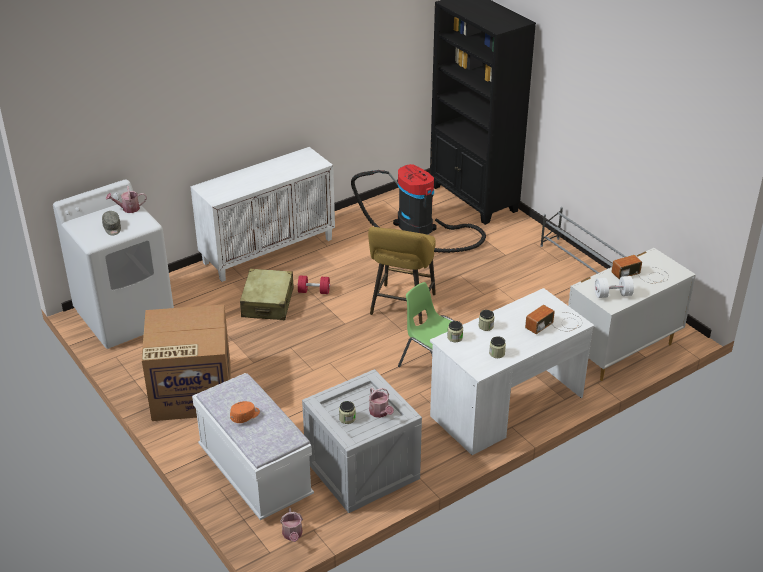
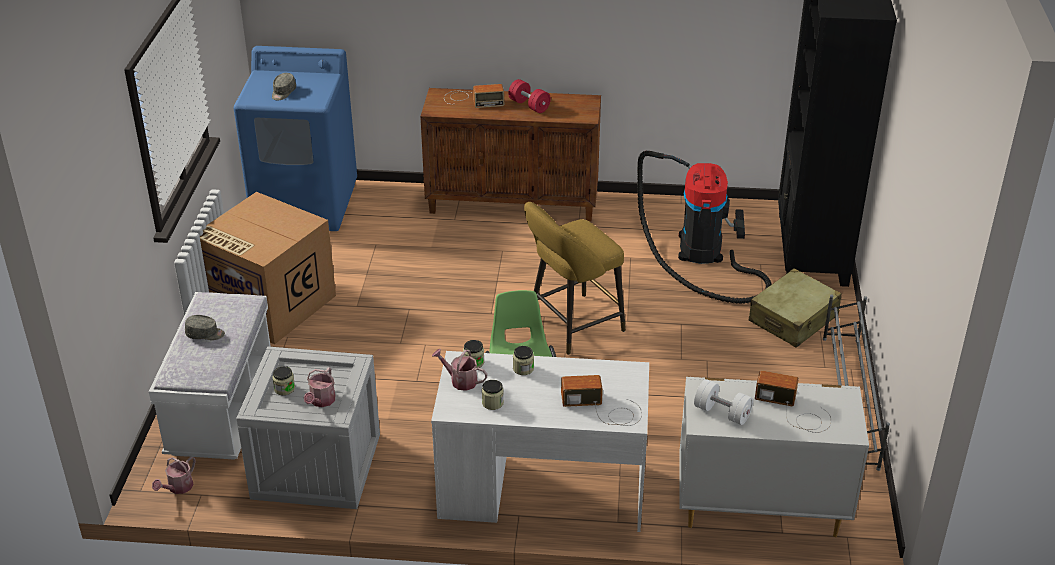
camera: 40 degrees right, 0 degrees up
(125, 316) = (305, 204): white washing machine -> blue washing machine
(128, 208) = (321, 81): watering can -> watering can (460, 380)
(231, 182) = (472, 100): none -> radio
(245, 416) = (205, 334): orange cap -> grey cap
(268, 250) = (513, 203): white cabinet -> brown cabinet
(268, 303) = (445, 255): beige suitcase -> beige suitcase (793, 319)
(314, 291) = (503, 265): red dumbbell -> red dumbbell (529, 105)

